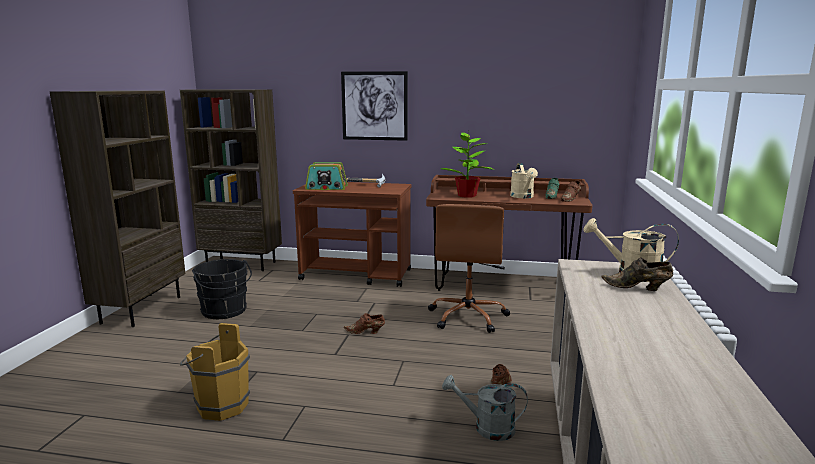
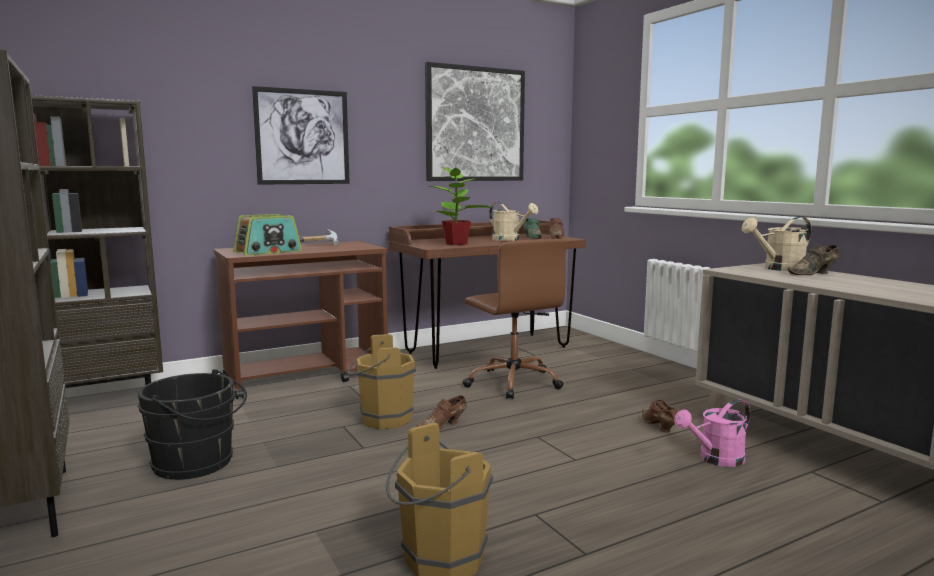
camera: 40 degrees left, 5 degrees down
(341, 317) = (382, 420): none -> brown bucket
(487, 428) = (715, 459): grey watering can -> pink watering can
(522, 92) = (475, 124): none -> picture

